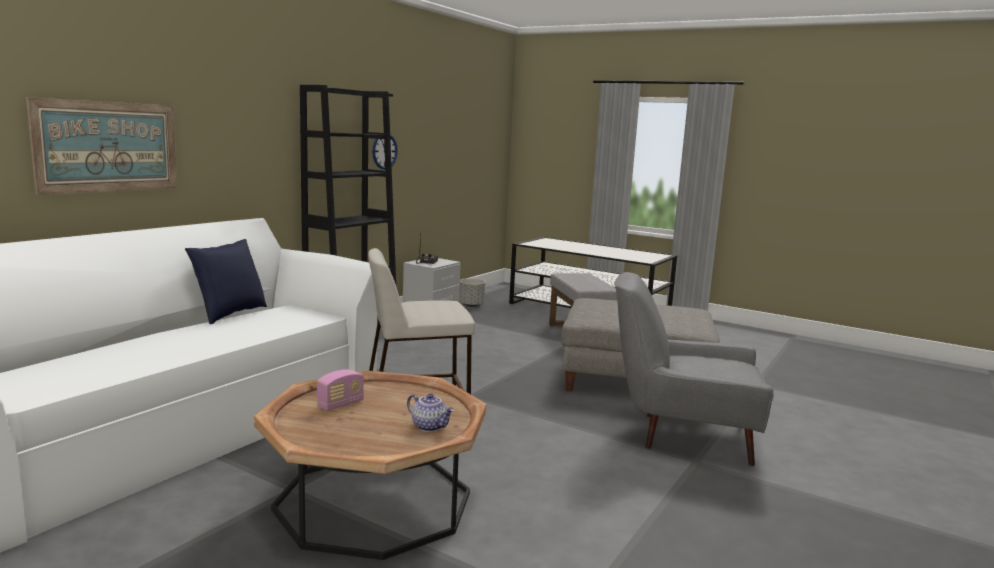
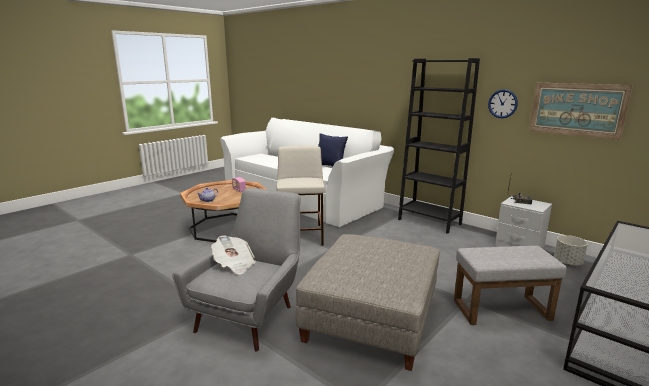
camera: 100 degrees right, 5 degrees up
(108, 146) = (336, 91): picture -> picture (577, 109)
(700, 371) = (234, 265): none -> newspaper

